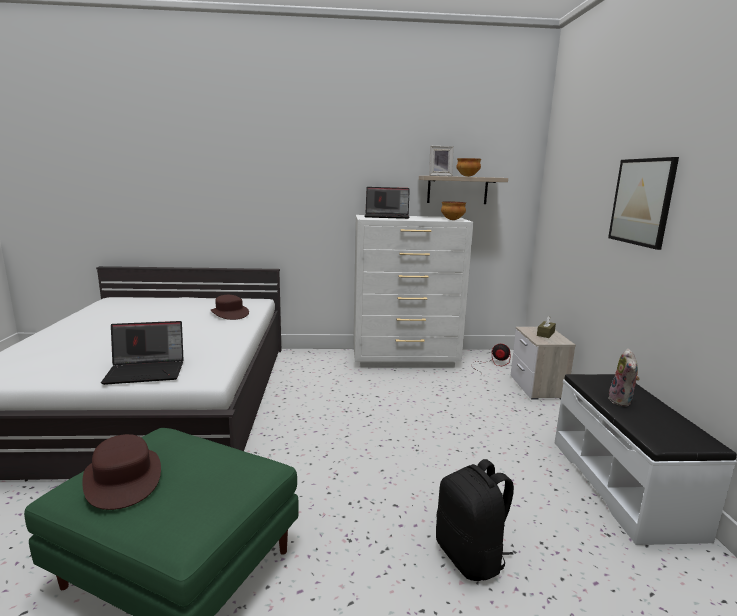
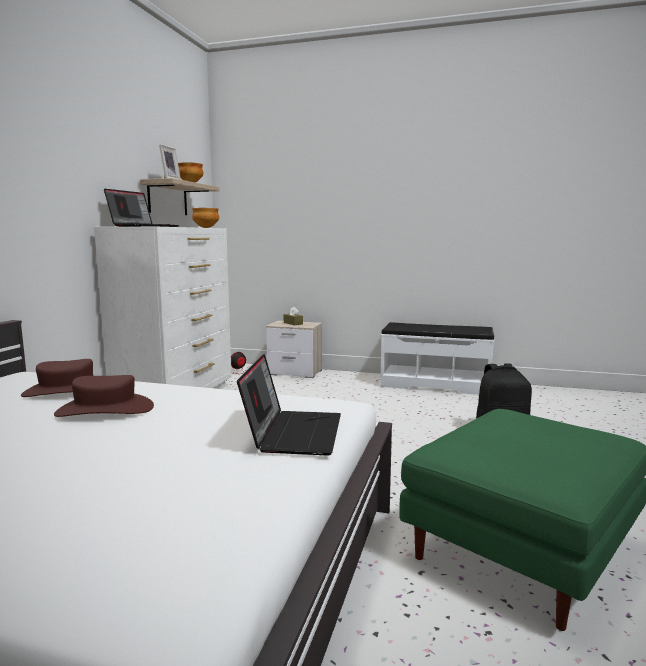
camera: 70 degrees left, 5 degrees down
(123, 478) = (544, 456): brown hat -> brown hat (105, 410)
(622, 401) = (430, 328): plush toy -> none
(641, 202) = (370, 202): picture -> none

